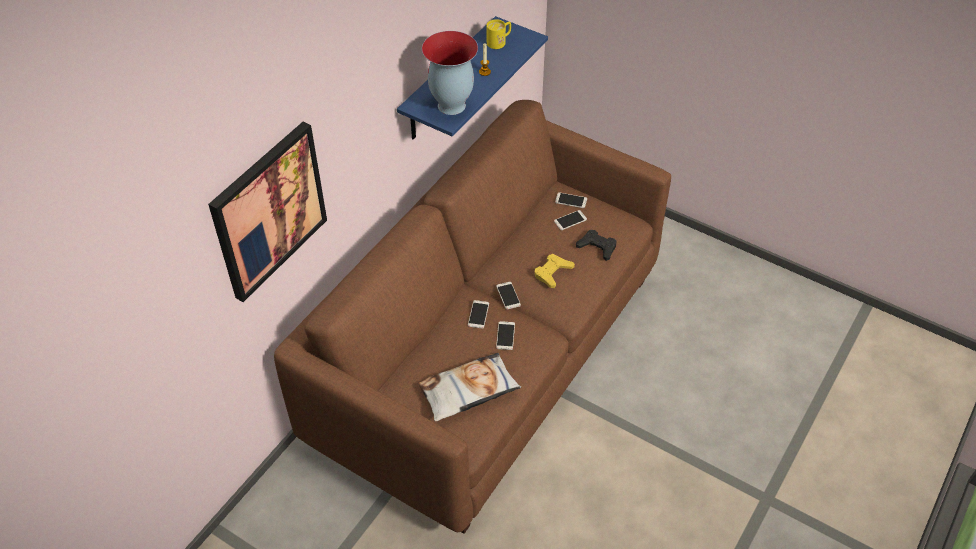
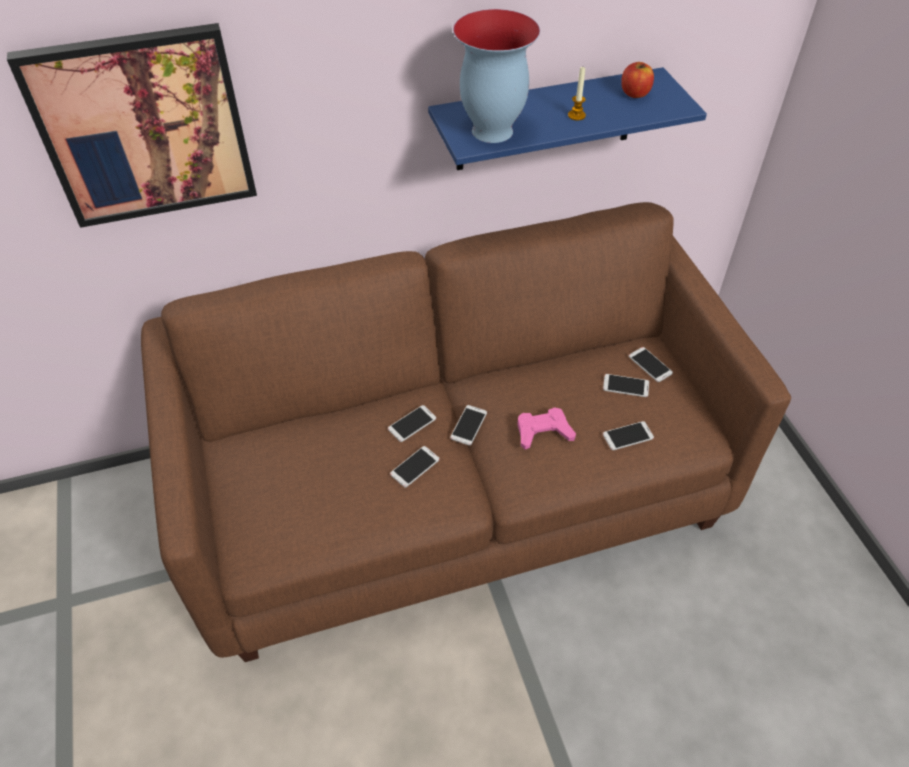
camera: 40 degrees right, 0 degrees up
(468, 391) = (310, 501): pillow -> none
(499, 41) = (635, 93): yellow mug -> apple
(552, 273) = (543, 432): yellow game controller -> pink game controller
(597, 247) = (628, 436): black game controller -> phone

